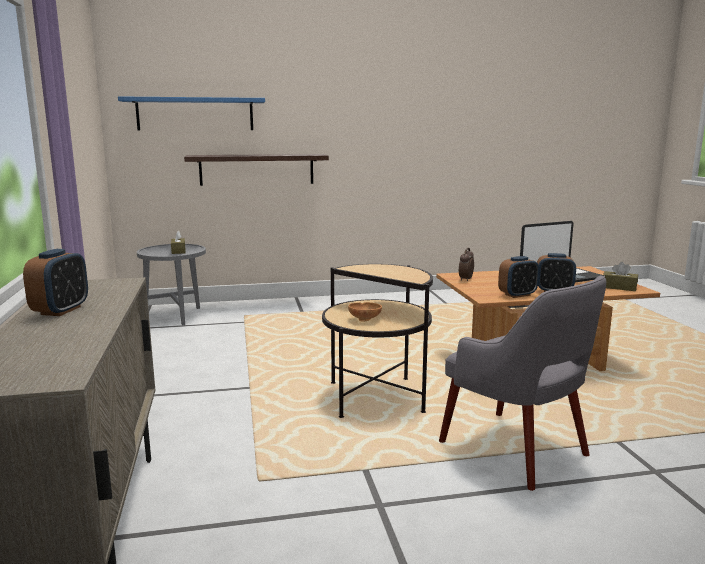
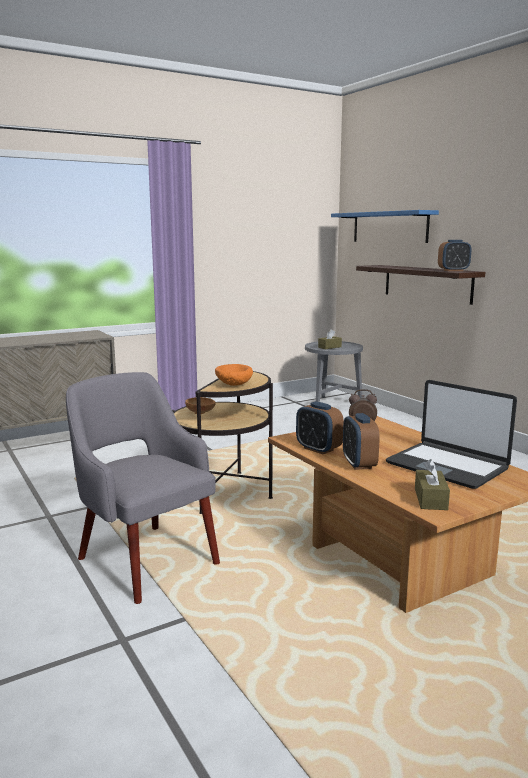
camera: 70 degrees right, 0 degrees up
(61, 310) = (34, 338): alarm clock -> alarm clock (453, 270)
(408, 274) = (233, 385): none -> orange bowl
(515, 449) = (146, 560): grey armchair -> grey armchair turned 105 degrees clockwise

